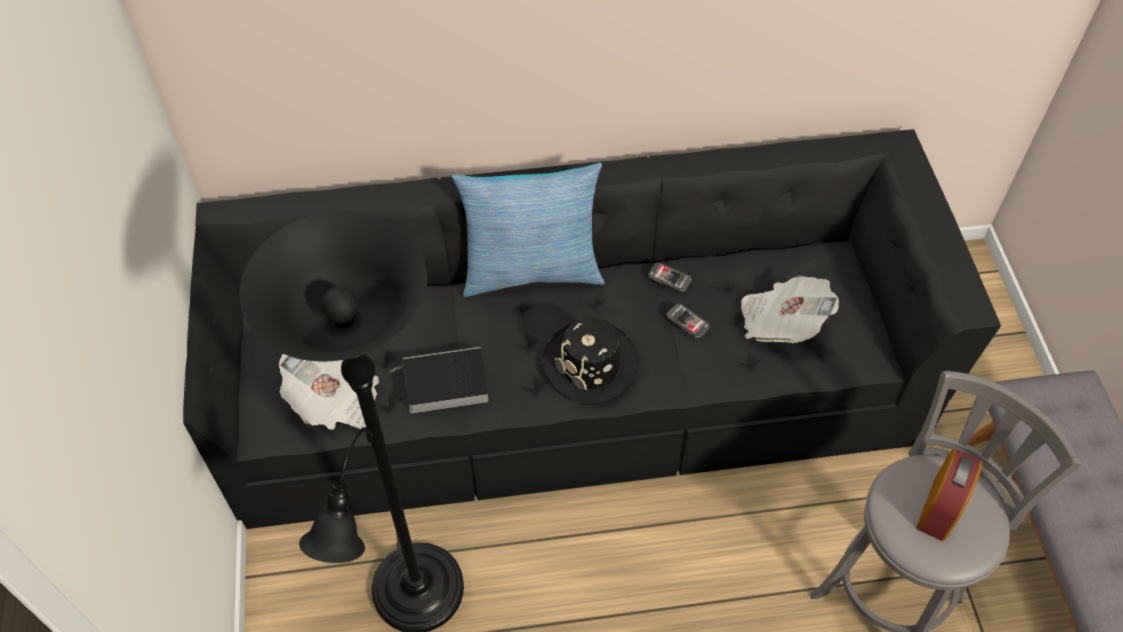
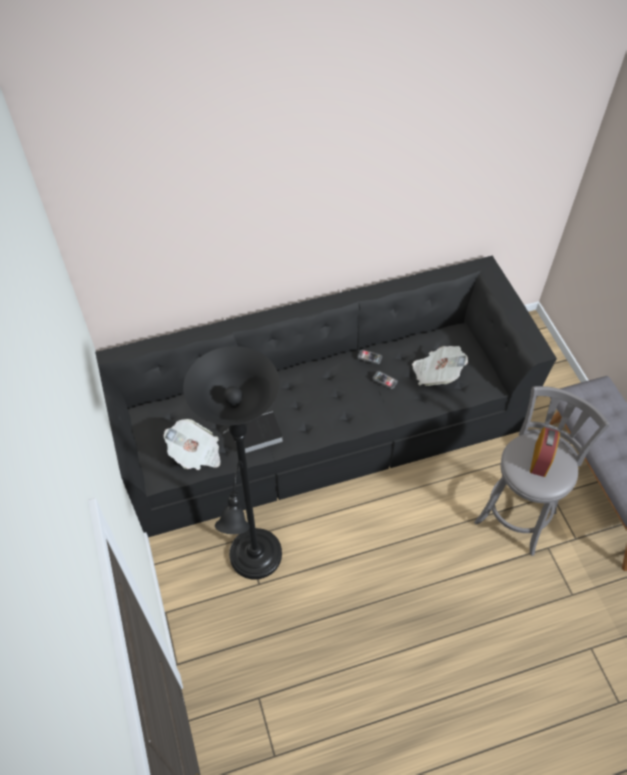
camera: 10 degrees left, 0 degrees up
(531, 271) = (290, 364): pillow -> none
(591, 364) = (336, 412): black hat -> none

